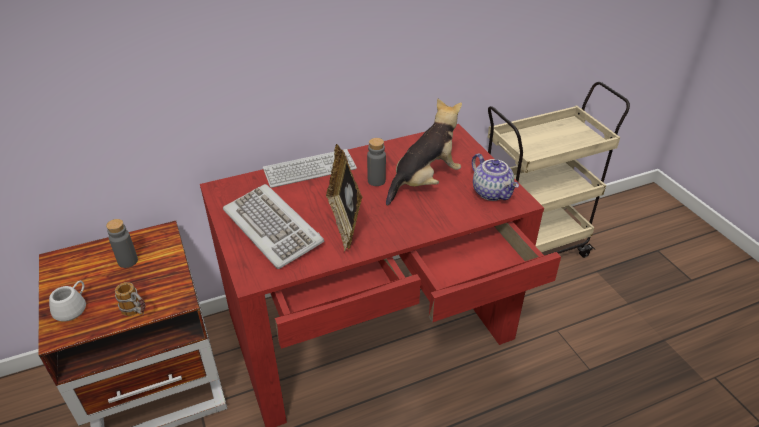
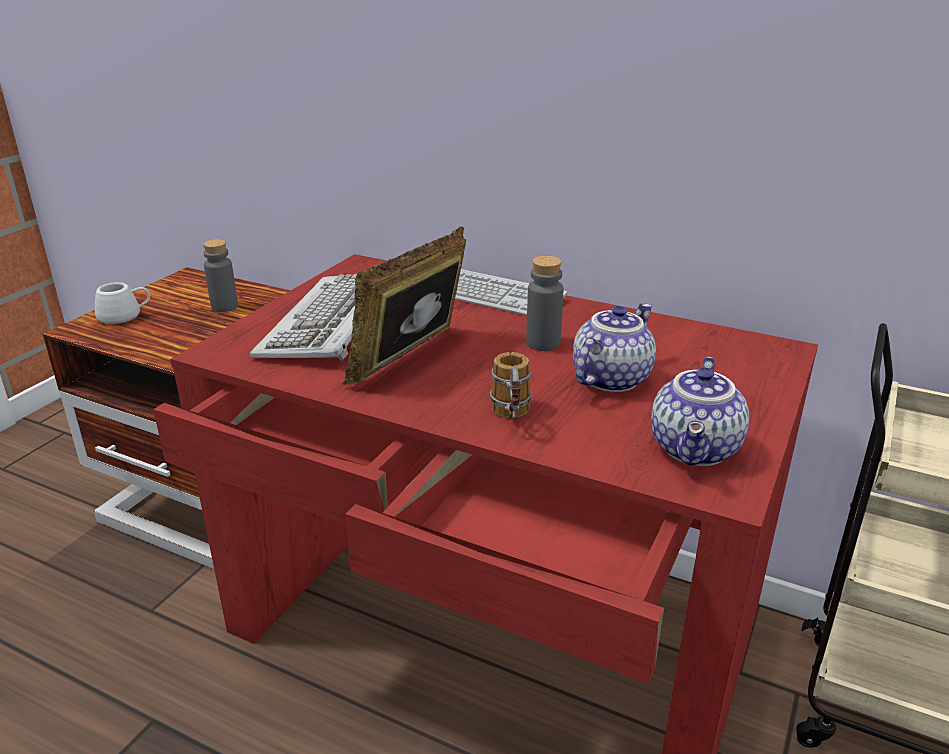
camera: 50 degrees right, 10 degrees down
(137, 313) = (148, 349): mug -> mug (511, 418)
(424, 181) = (609, 378): plush toy -> teapot

